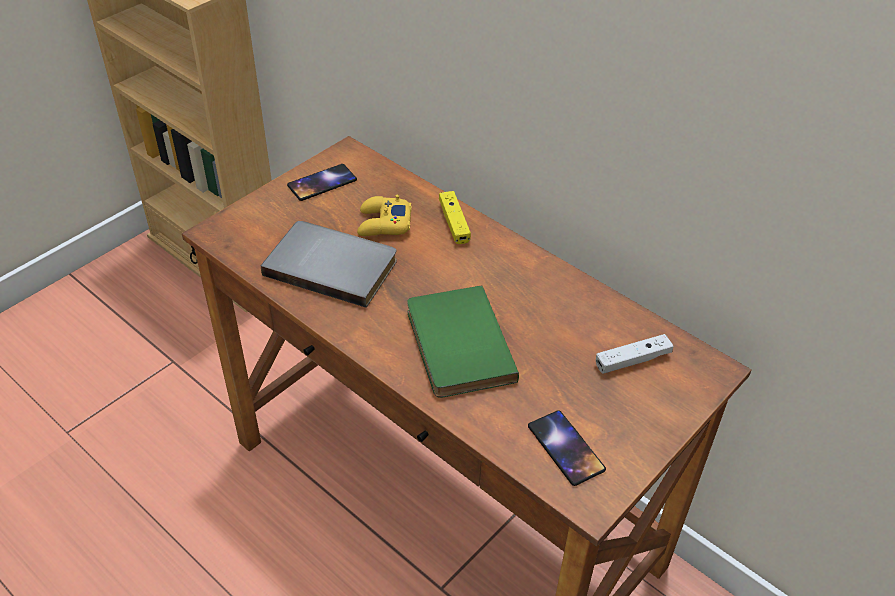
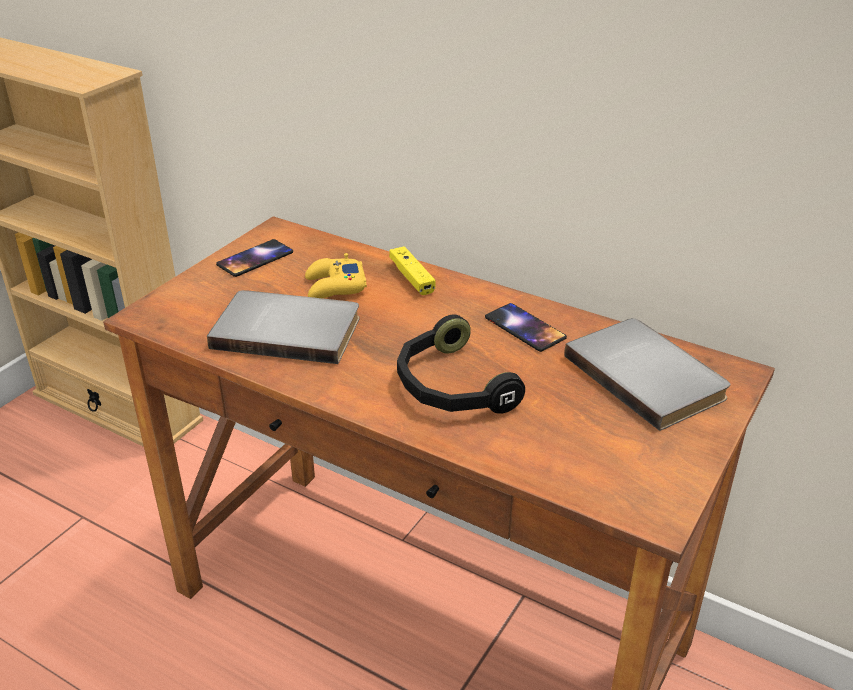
camera: 10 degrees left, 10 degrees down
(455, 345) = (450, 386): green book -> black headphones
(566, 448) = (609, 467): phone -> phone (525, 328)
(632, 360) = (648, 375): white game controller -> grey book

